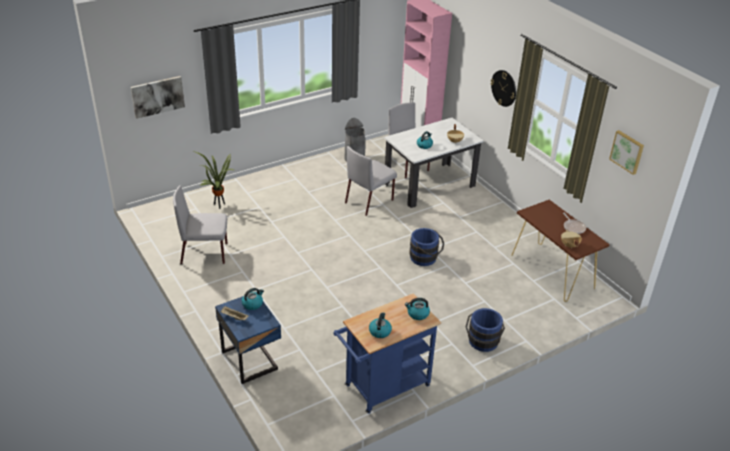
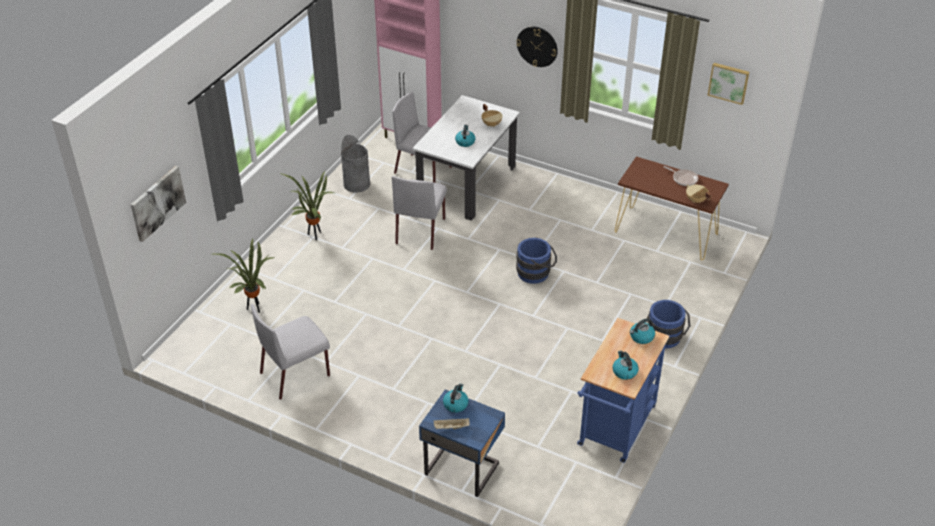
camera: 30 degrees left, 5 degrees up
(298, 178) = (314, 235): none -> potted plant

